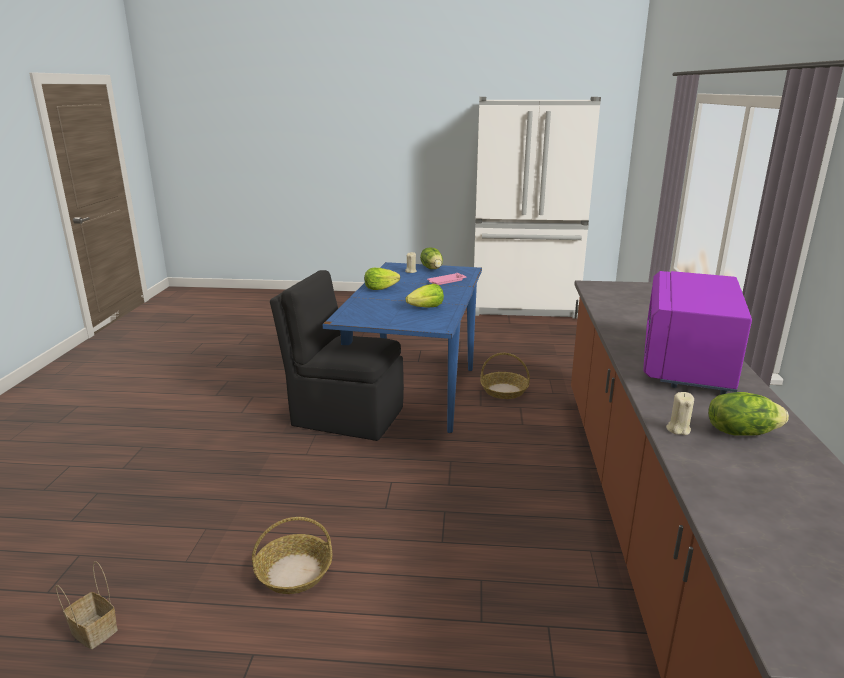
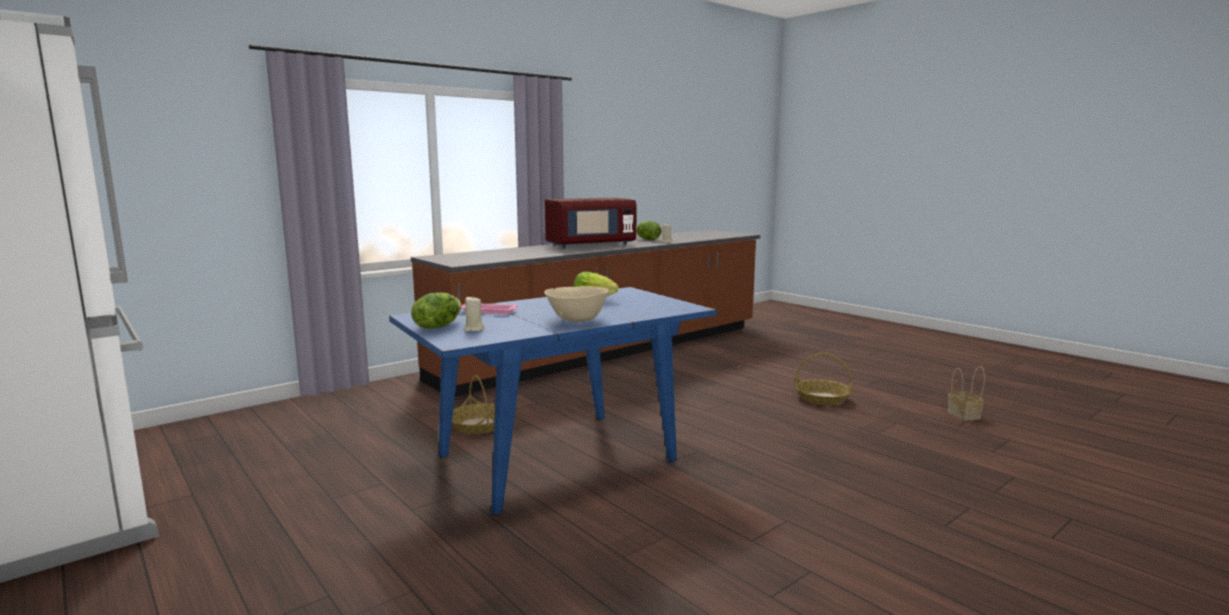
camera: 135 degrees left, 10 degrees down
(345, 416) = (667, 465): black chair -> none
(380, 288) = (577, 321): lettuce -> beige bowl
(687, 364) = (590, 245): purple microwave -> red microwave

